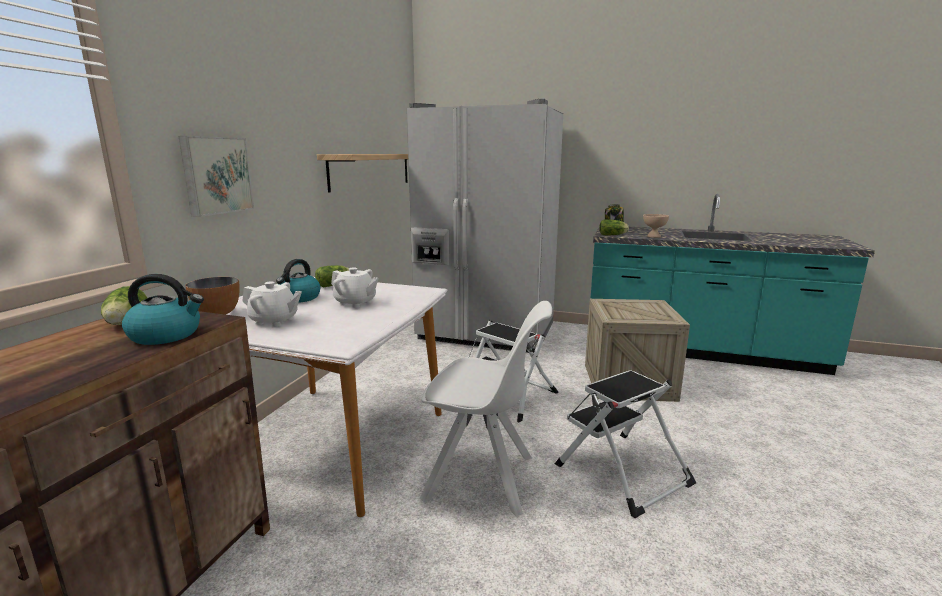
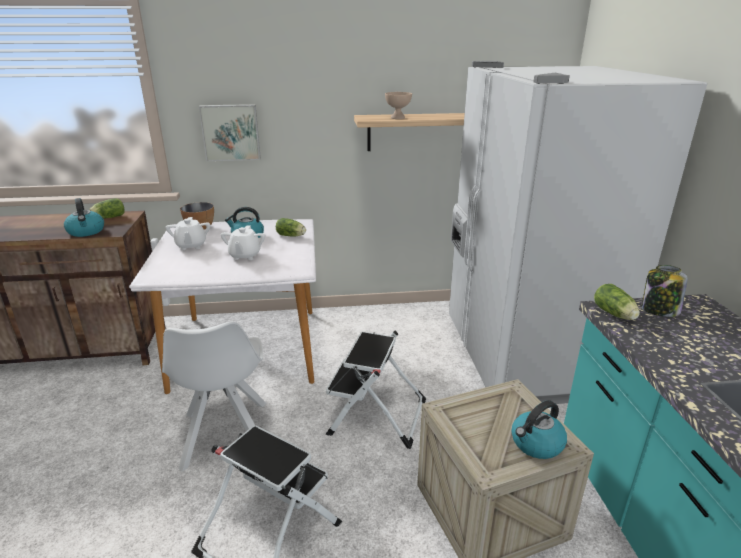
camera: 65 degrees right, 10 degrees up
(653, 236) = (663, 350): beige bowl -> beige bowl (398, 118)
(654, 307) = (536, 444): none -> kettle

